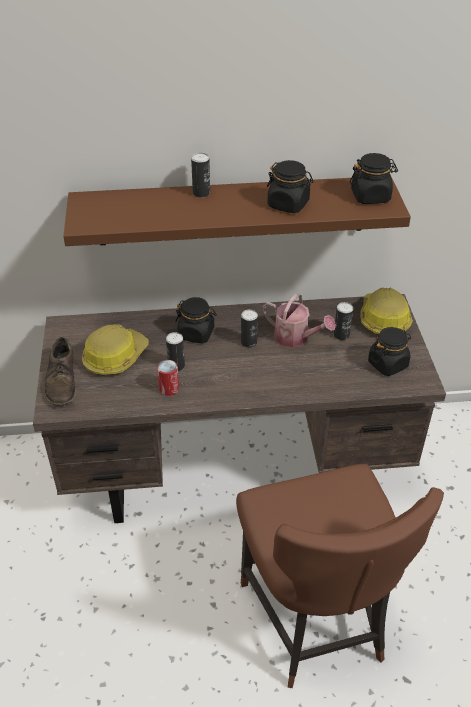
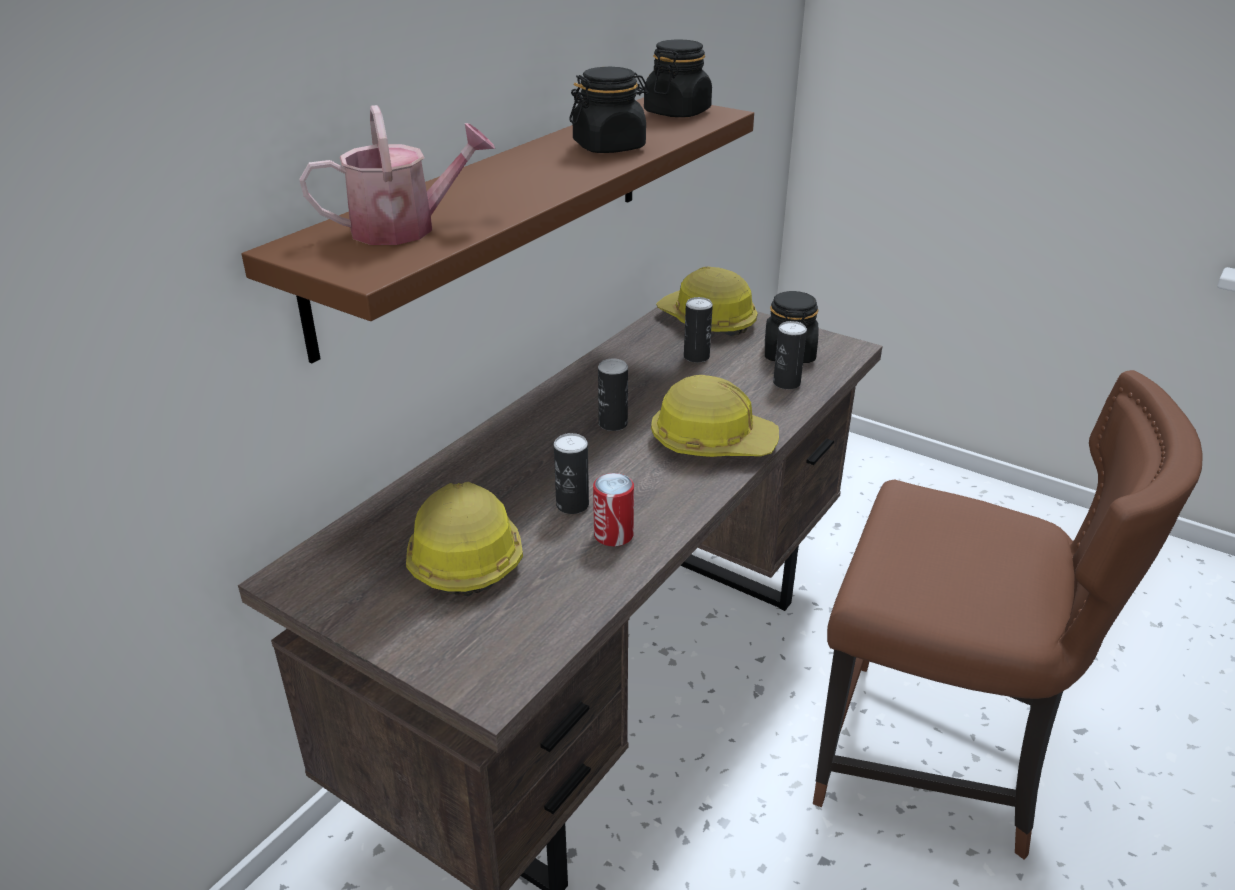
camera: 50 degrees left, 10 degrees down
(62, 380) = (435, 642): brown shoe -> none
(196, 333) = (529, 455): black jar -> none
(201, 193) = (472, 177): can -> can (786, 383)
(271, 380) = (712, 441): none -> hard hat
(296, 337) = (655, 387): watering can -> watering can (405, 228)

